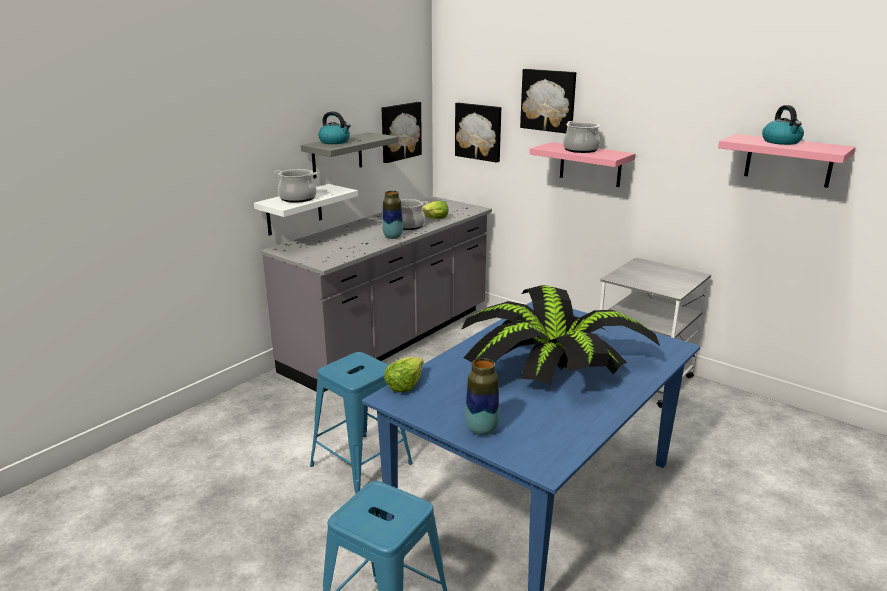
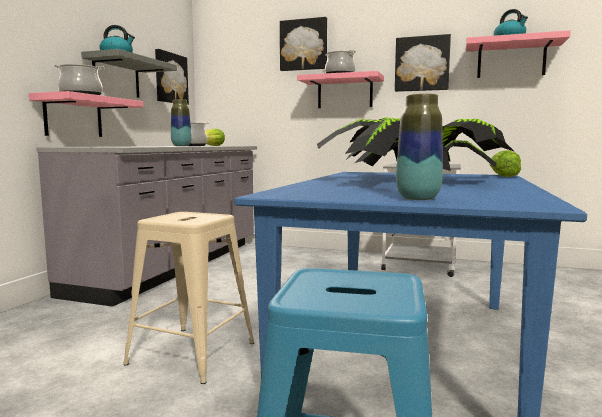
camera: 20 degrees left, 15 degrees down
(294, 210) = (73, 117): white shelf -> pink shelf
(361, 465) = (192, 354): blue stool -> beige stool
(404, 385) = (278, 191): lettuce -> lettuce (502, 176)
(479, 131) = (240, 82): picture -> picture (422, 64)

